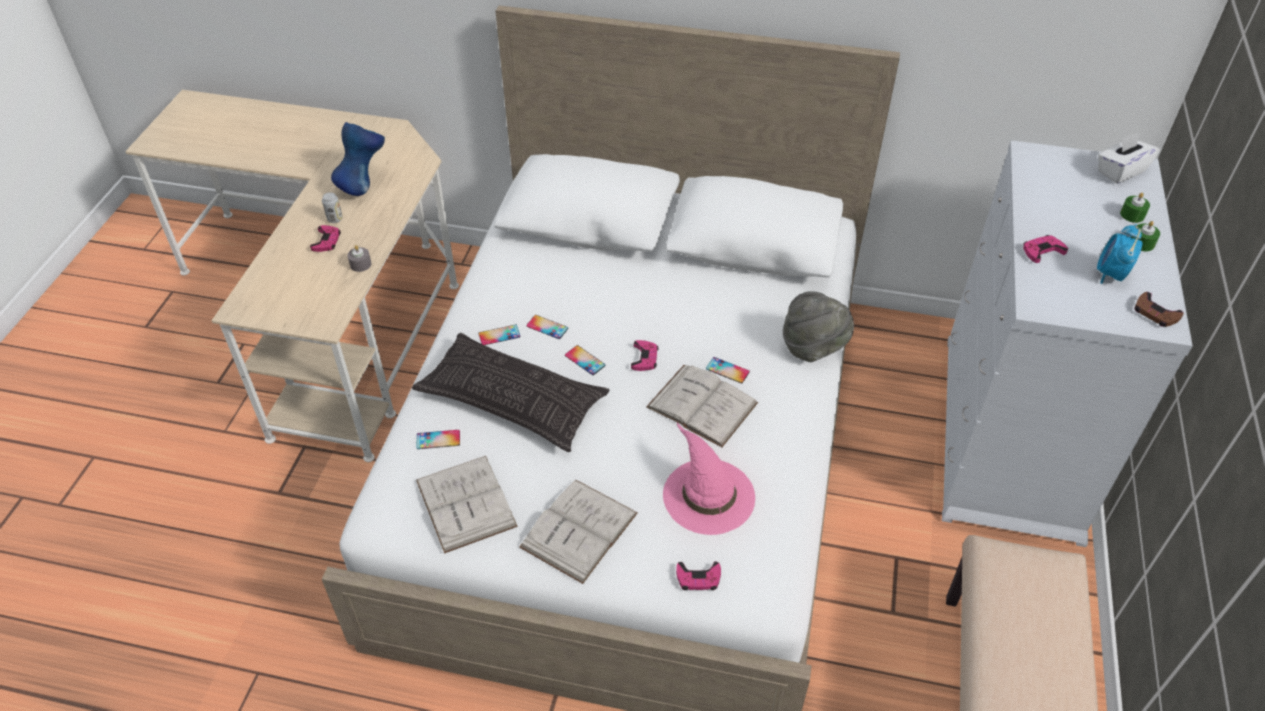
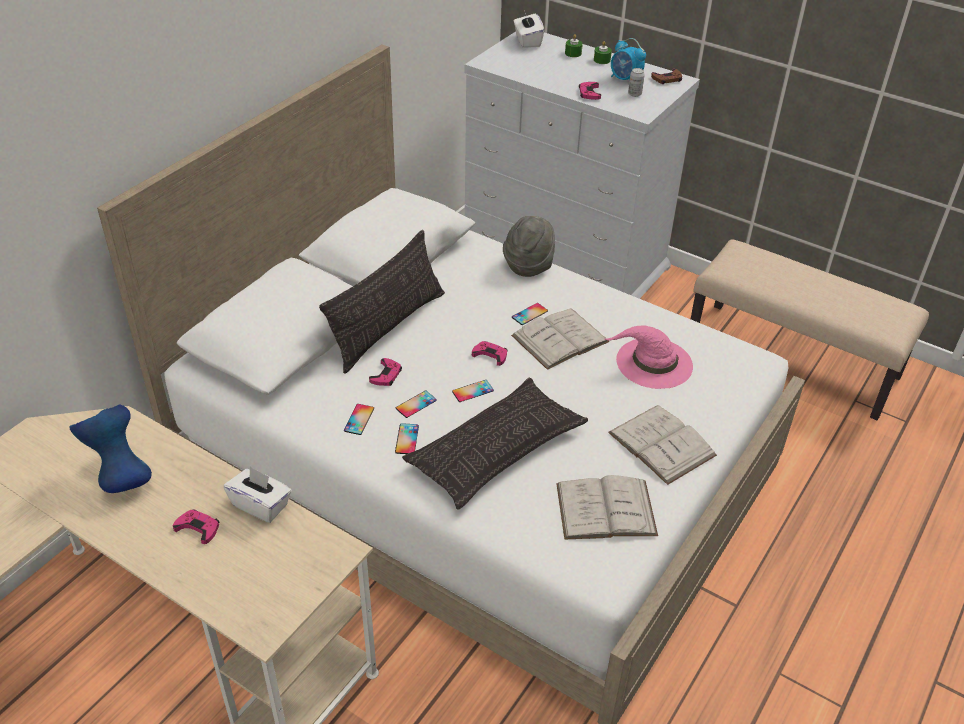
camera: 70 degrees left, 5 degrees down
(335, 219) = (163, 514): can -> can (634, 94)
(360, 264) = (261, 505): grey candle -> white tissue box
(438, 439) = (521, 512): phone -> phone (359, 419)
(643, 275) = (388, 327): none -> pillow
(698, 578) = (729, 391): pink game controller -> pink game controller (386, 375)

